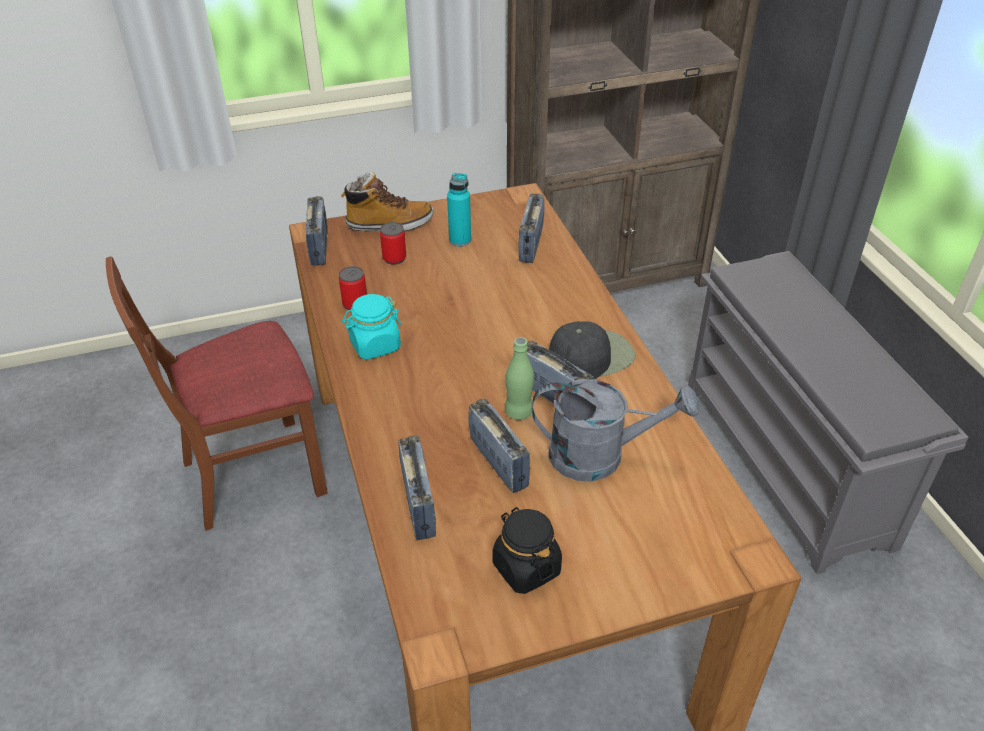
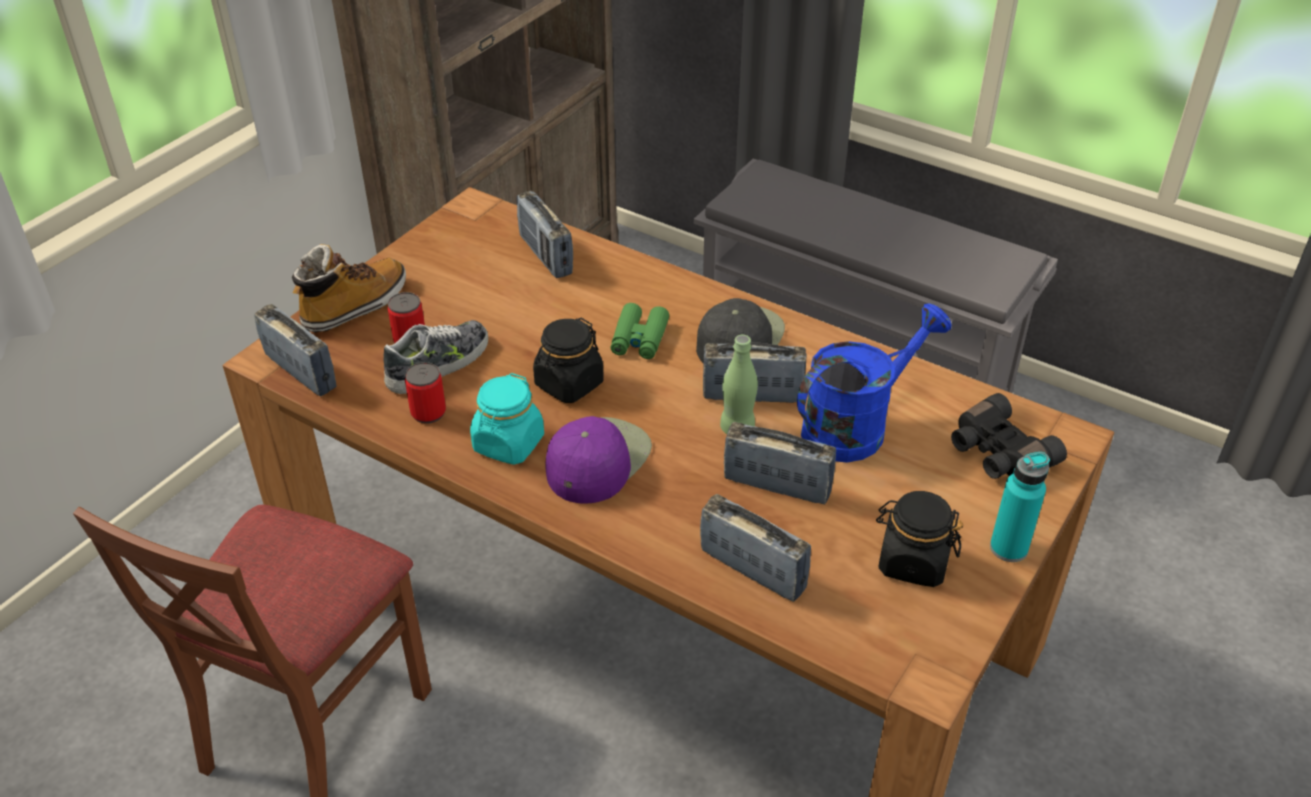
camera: 40 degrees left, 0 degrees up
(393, 279) = (439, 364): none -> shoe
(411, 383) = (597, 460): none -> purple cap
(450, 329) = (568, 384): none -> black jar
(460, 240) = (462, 286): turquoise bottle -> turquoise bottle (1008, 548)
(526, 323) = (639, 339): none -> green binoculars
(600, 456) = (856, 425): grey watering can -> blue watering can
(681, 535) = (997, 453): none -> black binoculars

